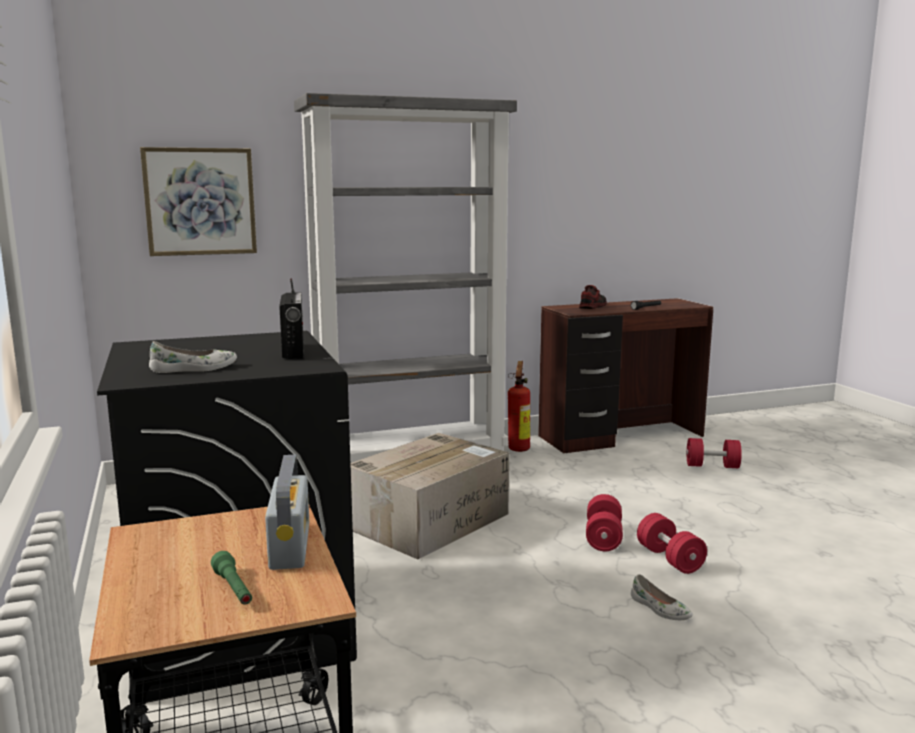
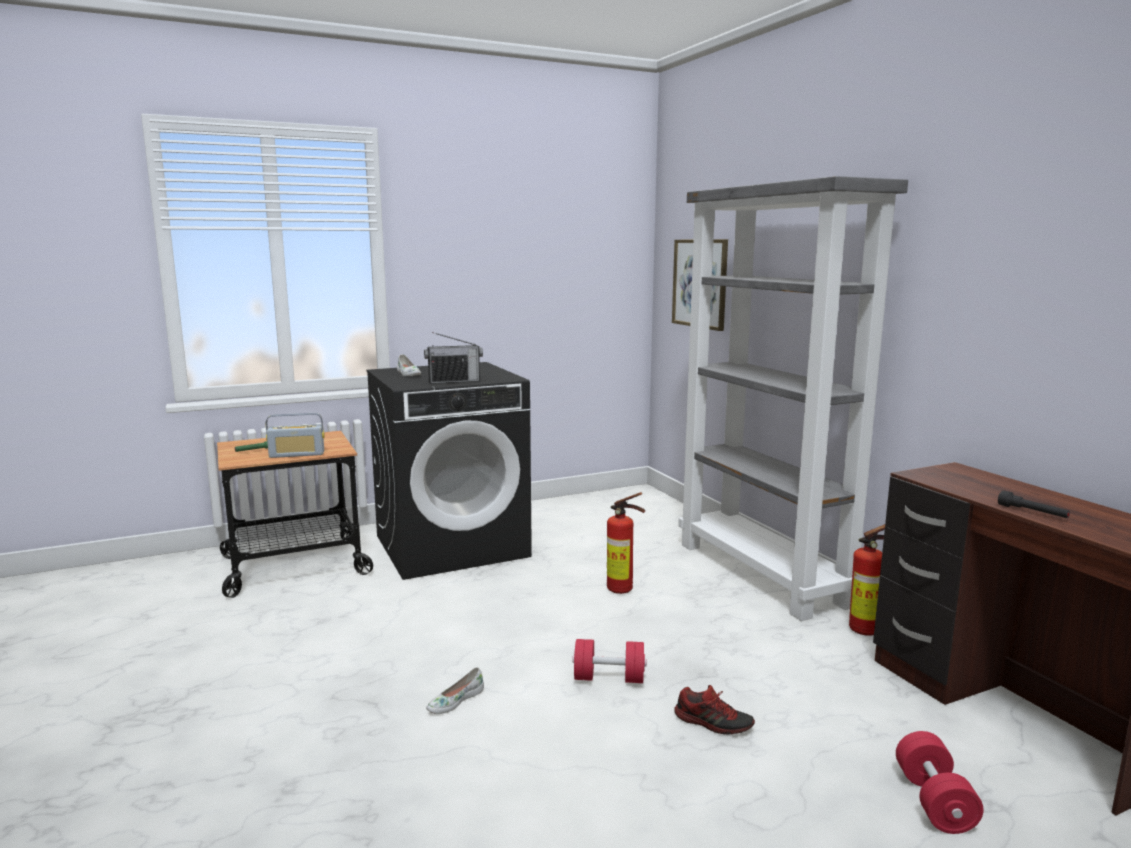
camera: 85 degrees right, 0 degrees up
(430, 520) = (623, 590): cardboard box -> fire extinguisher
(592, 306) = (991, 484): shoe -> shoe (713, 722)
(669, 559) = (563, 717): red dumbbell -> none

